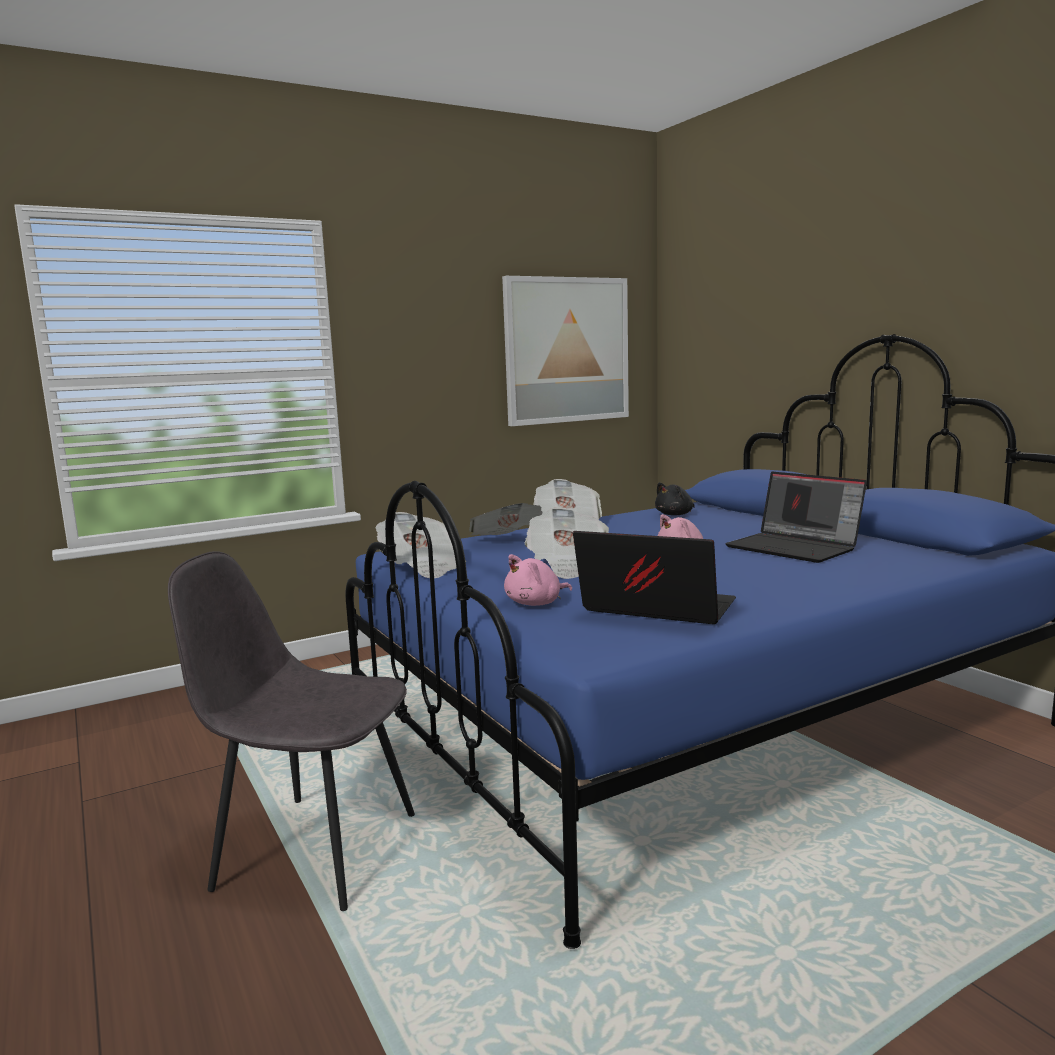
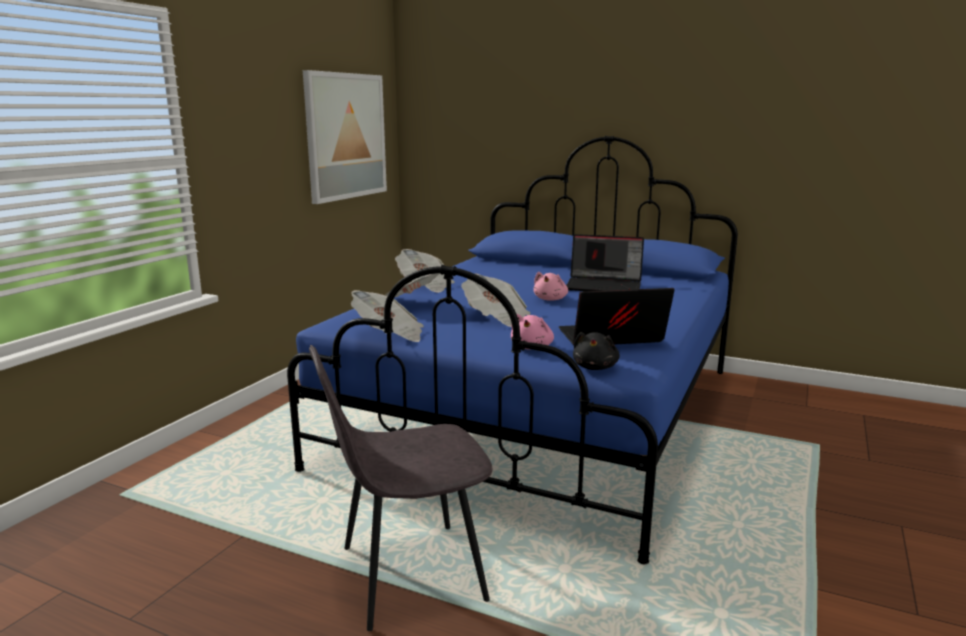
camera: 35 degrees left, 5 degrees up
(675, 515) = (484, 269): black plush toy -> black plush toy (595, 367)

